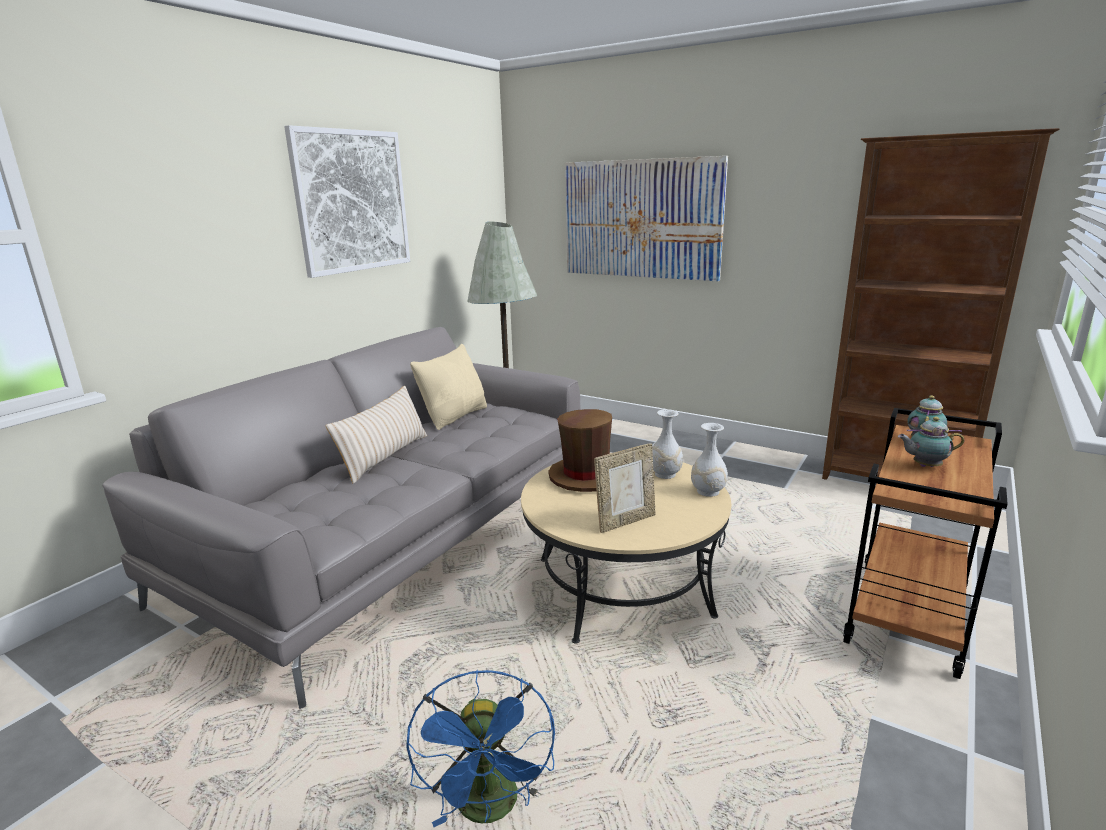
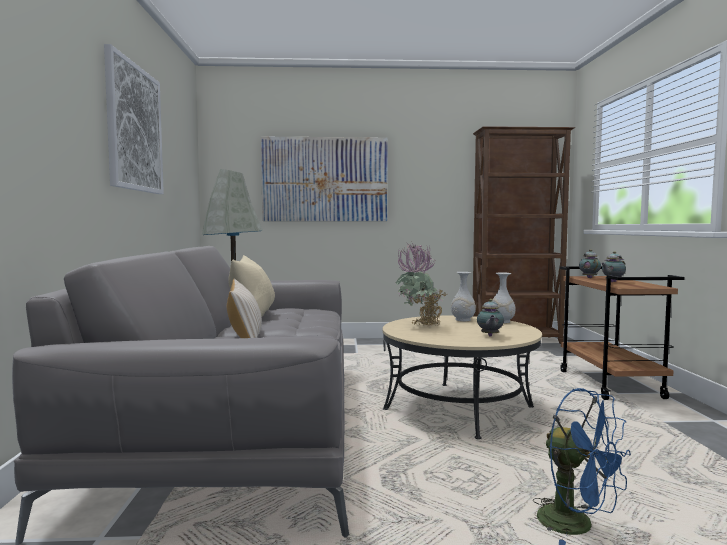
camera: 35 degrees left, 15 degrees down
(586, 477) = (420, 326): brown hat -> potted plant
(625, 521) = (489, 336): picture frame -> teapot

